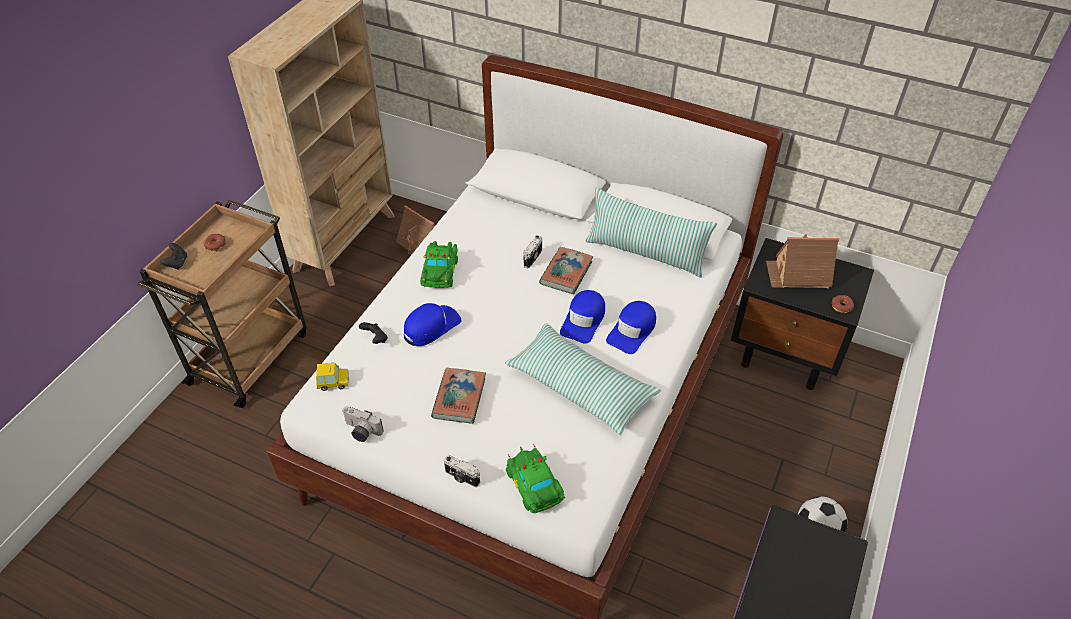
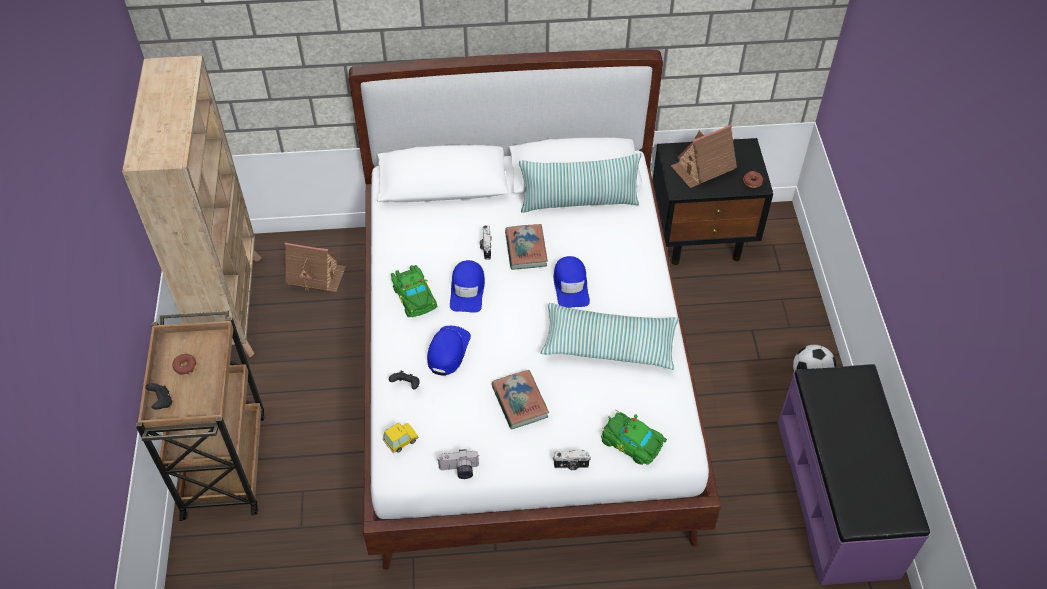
camera: 30 degrees left, 5 degrees up
(632, 331) = (616, 277): blue cap -> blue cap (467, 290)

